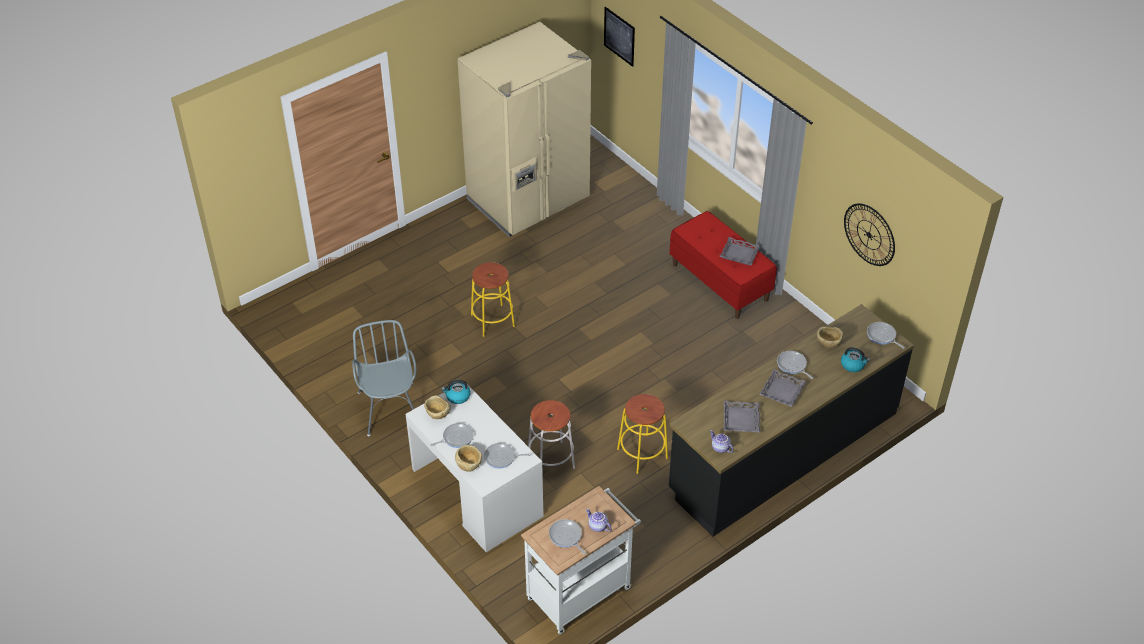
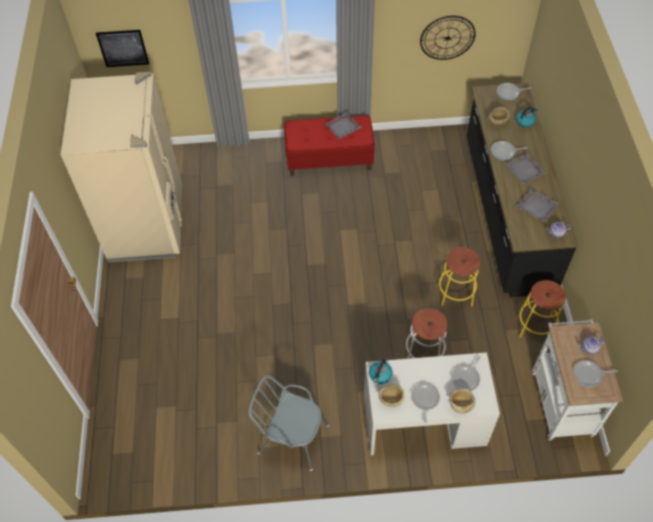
camera: 55 degrees left, 10 degrees up
(492, 320) = (255, 315): yellow stool -> yellow stool (535, 325)

